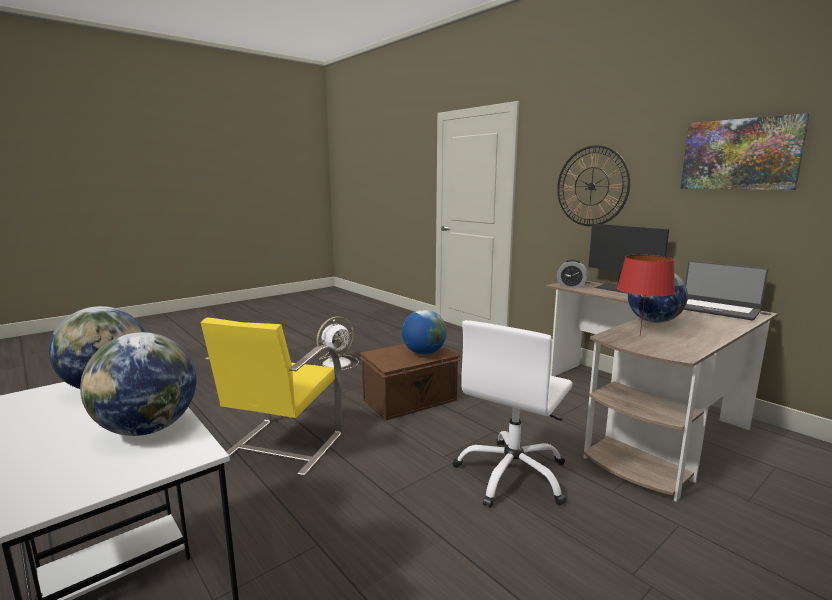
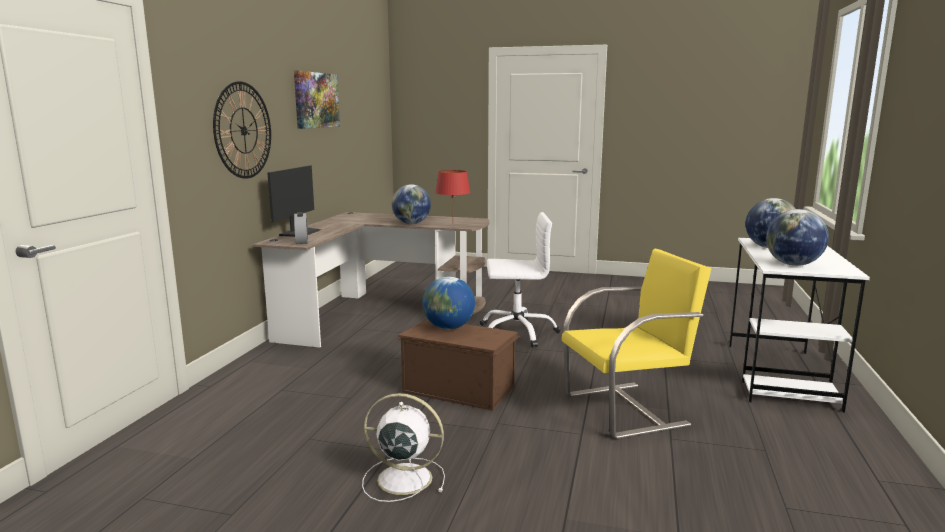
camera: 125 degrees left, 0 degrees up
(716, 309) = (355, 217): laptop -> none

